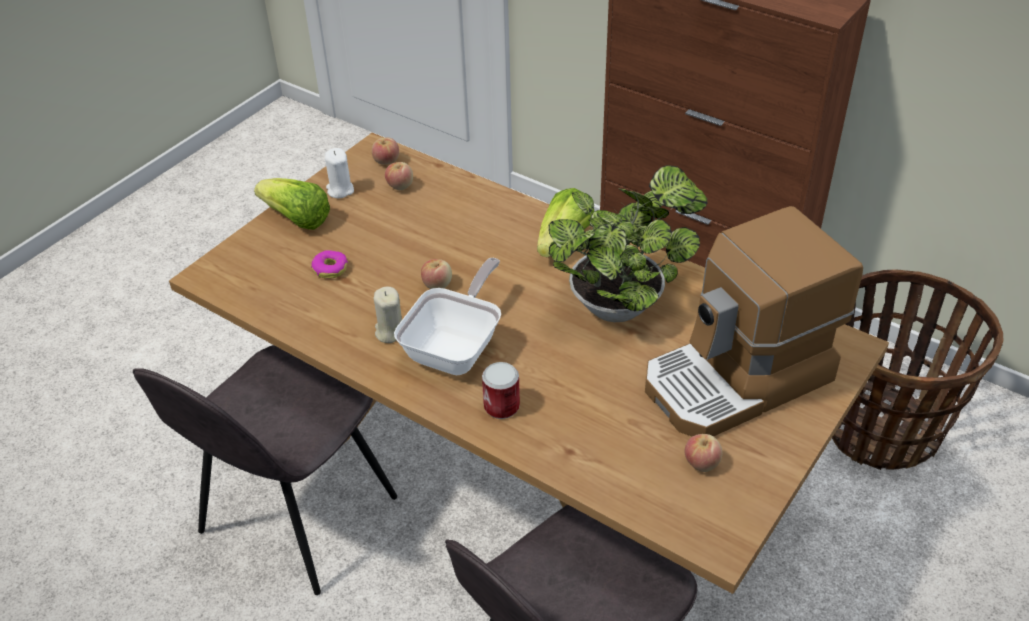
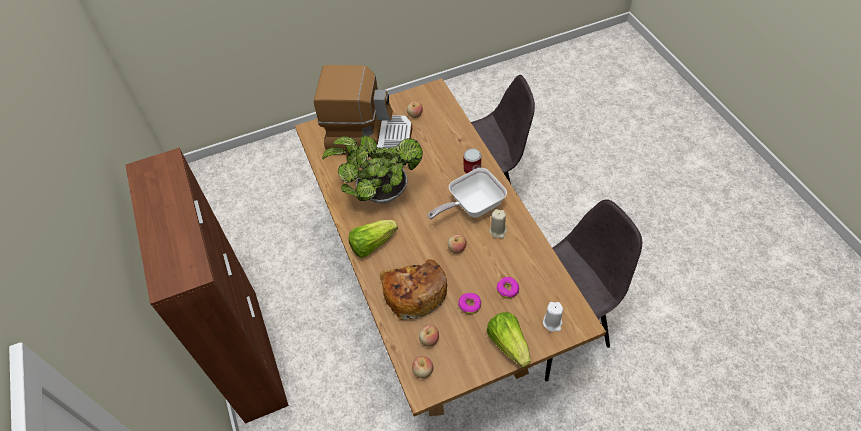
camera: 145 degrees left, 10 degrees up
(340, 190) = (468, 357): white candle -> white candle (552, 323)
(372, 234) = (469, 305): none -> donut
(458, 218) = (414, 292): none -> bread
(881, 428) = (259, 229): basket -> none

